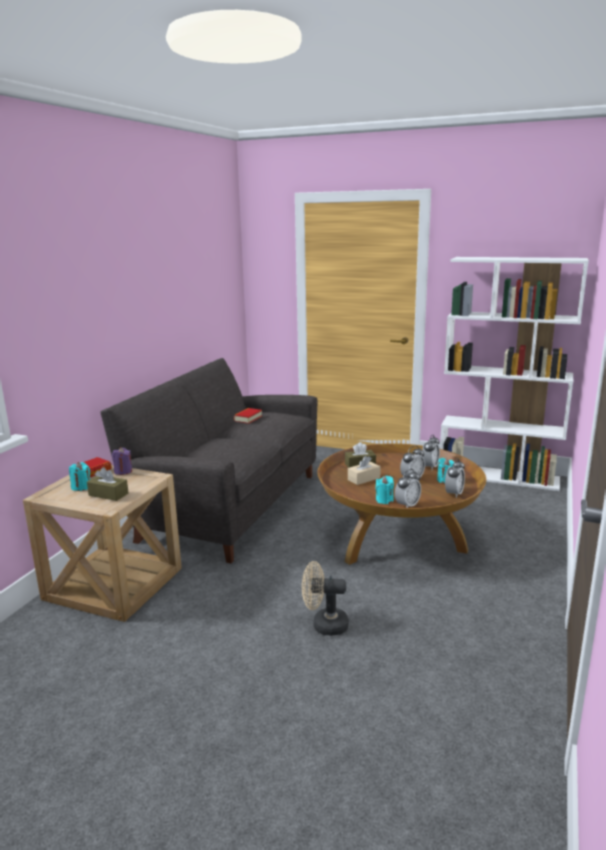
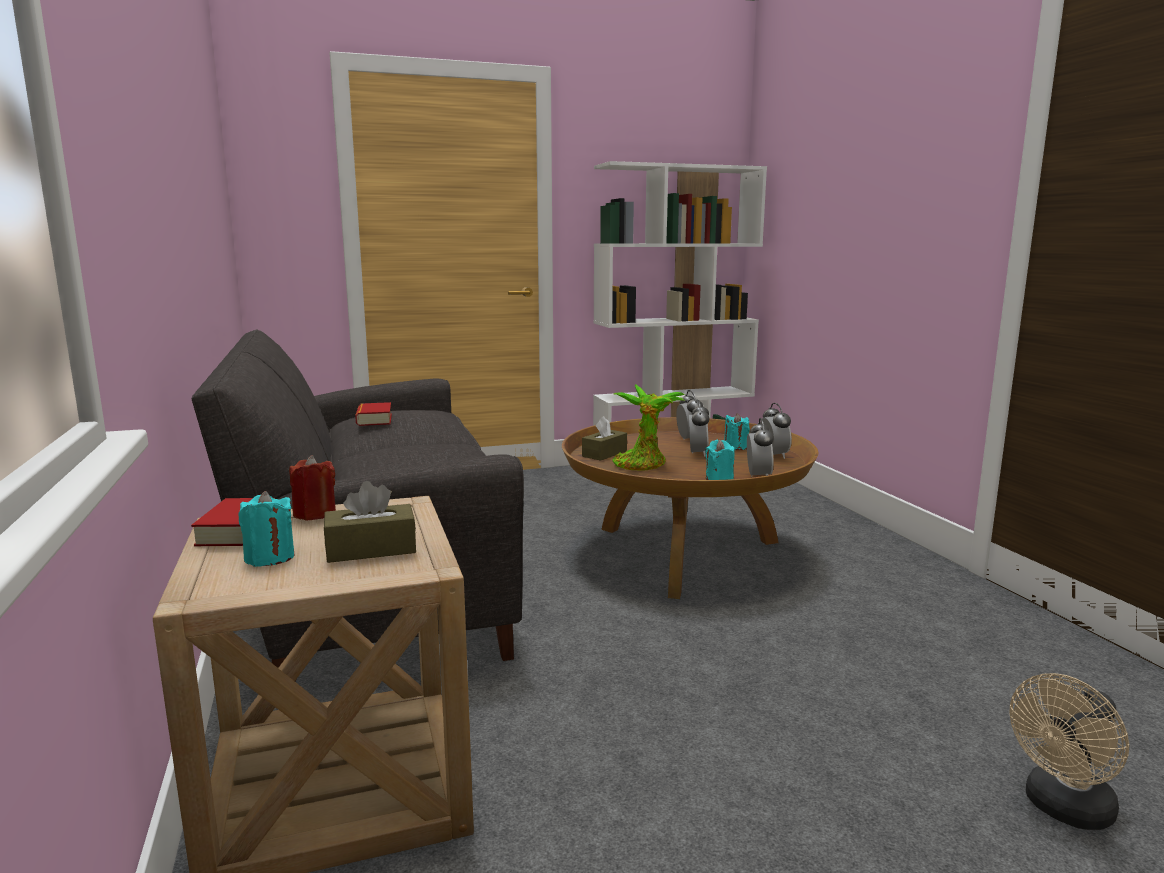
camera: 40 degrees left, 5 degrees down
(123, 471) = (314, 514): purple candle -> red candle
(324, 625) = (781, 680): beige fan -> beige fan (1063, 809)
(364, 479) = (643, 465): beige tissue box -> potted plant

